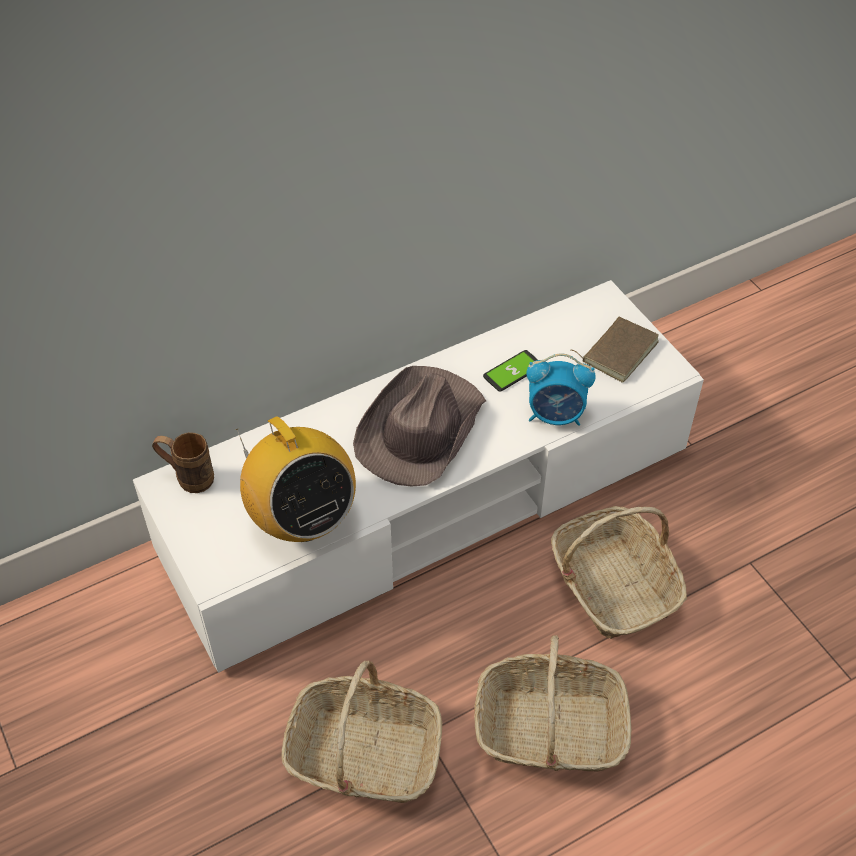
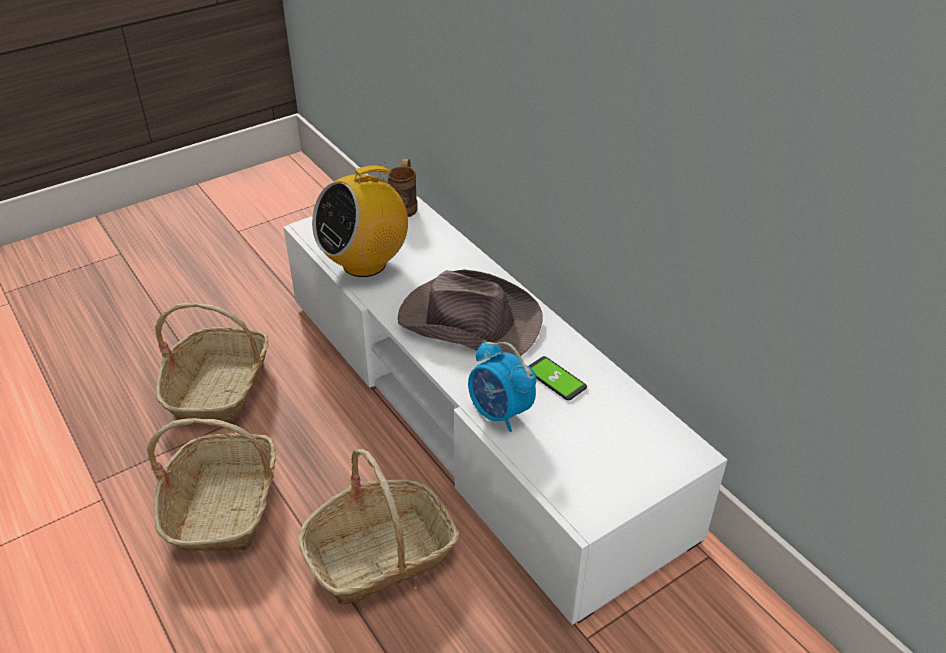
camera: 85 degrees right, 10 degrees down
(556, 415) = (500, 413): alarm clock -> alarm clock turned 45 degrees counterclockwise
(618, 351) = (608, 464): brown book -> none

